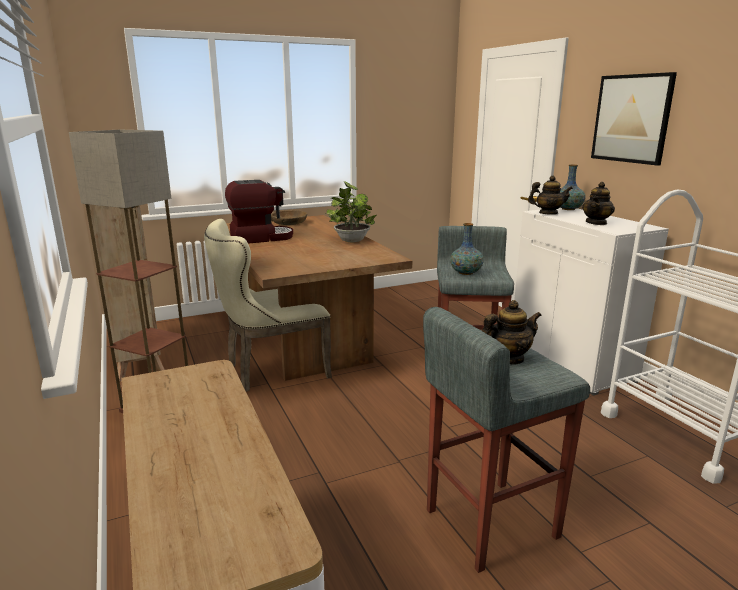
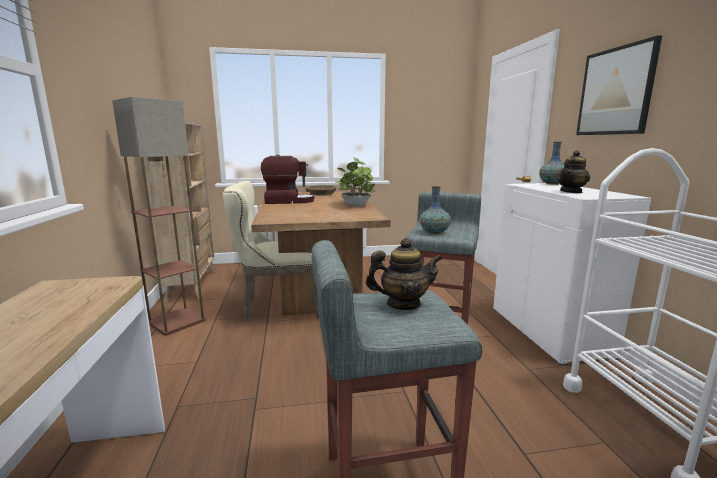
camera: 15 degrees right, 5 degrees down
(548, 213) = (528, 185): teapot -> none

